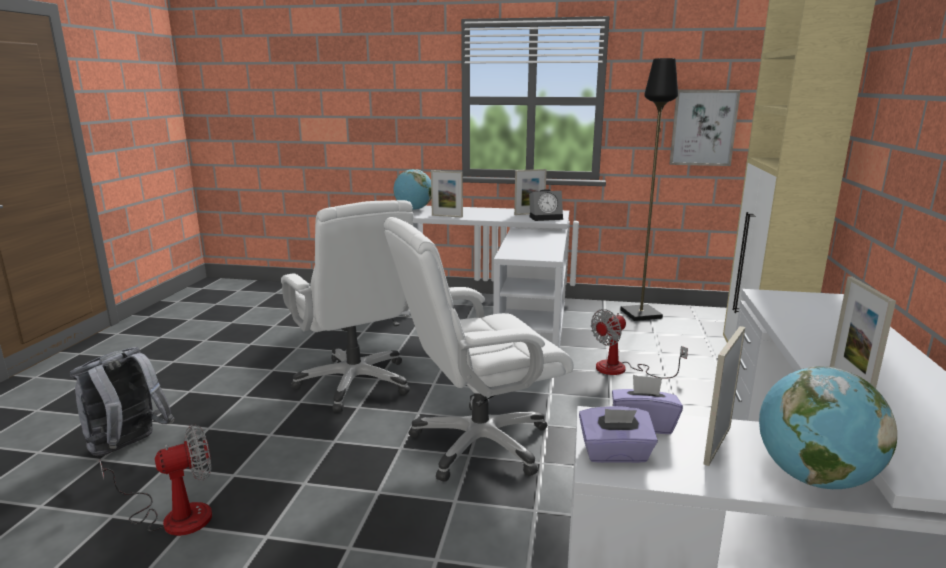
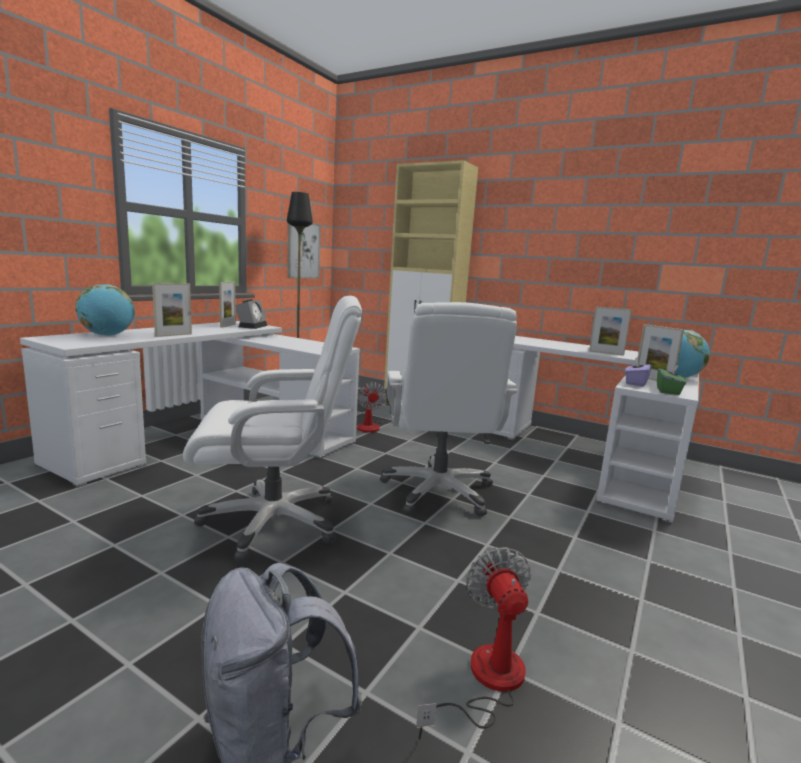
camera: 70 degrees left, 5 degrees down
(615, 454) = (668, 391): purple tissue box -> green tissue box

